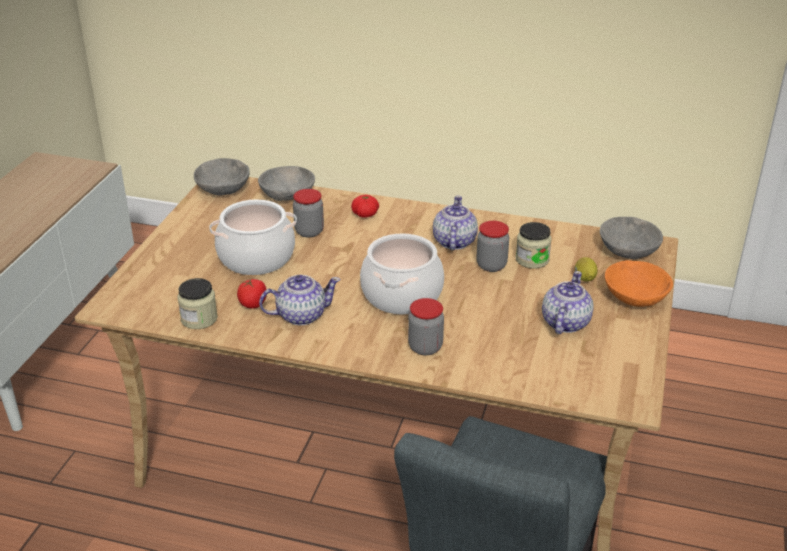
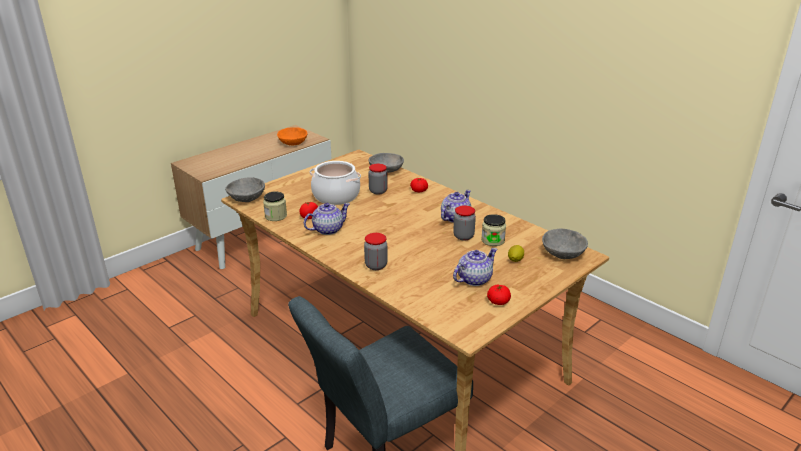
camera: 30 degrees right, 5 degrees down
(223, 189) = (356, 159): grey bowl -> grey bowl (247, 198)
(300, 315) = (327, 229): teapot -> teapot turned 45 degrees counterclockwise
(401, 294) = (393, 236): cooking pot -> none
(622, 343) = (498, 301): none -> tomato
(634, 298) = (536, 280): orange bowl -> orange bowl (292, 143)

